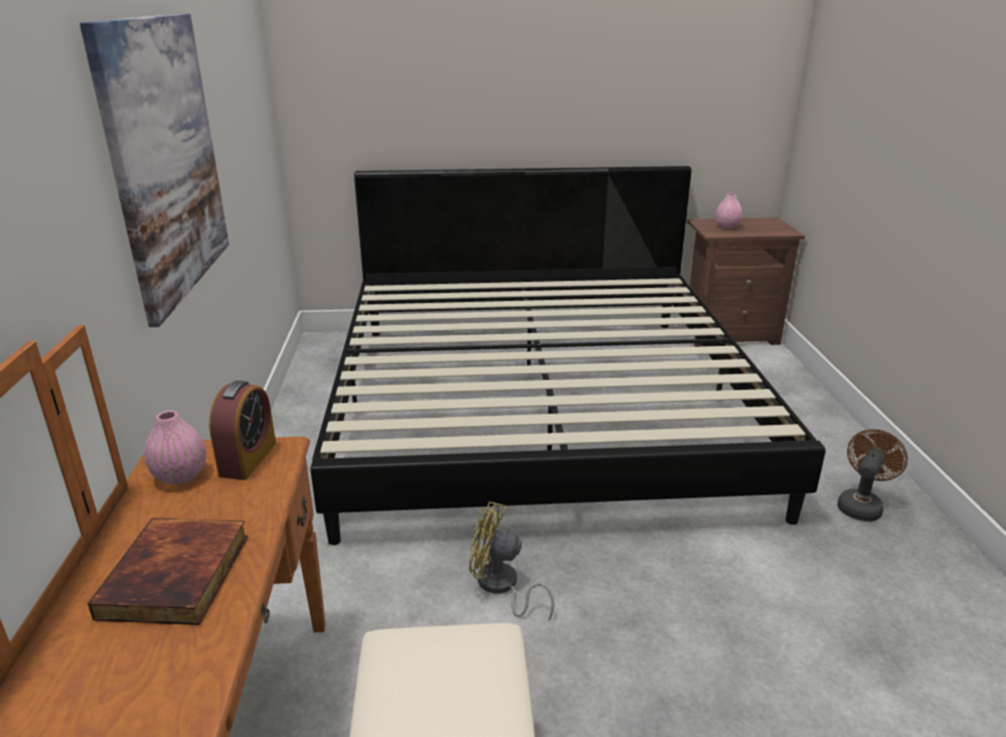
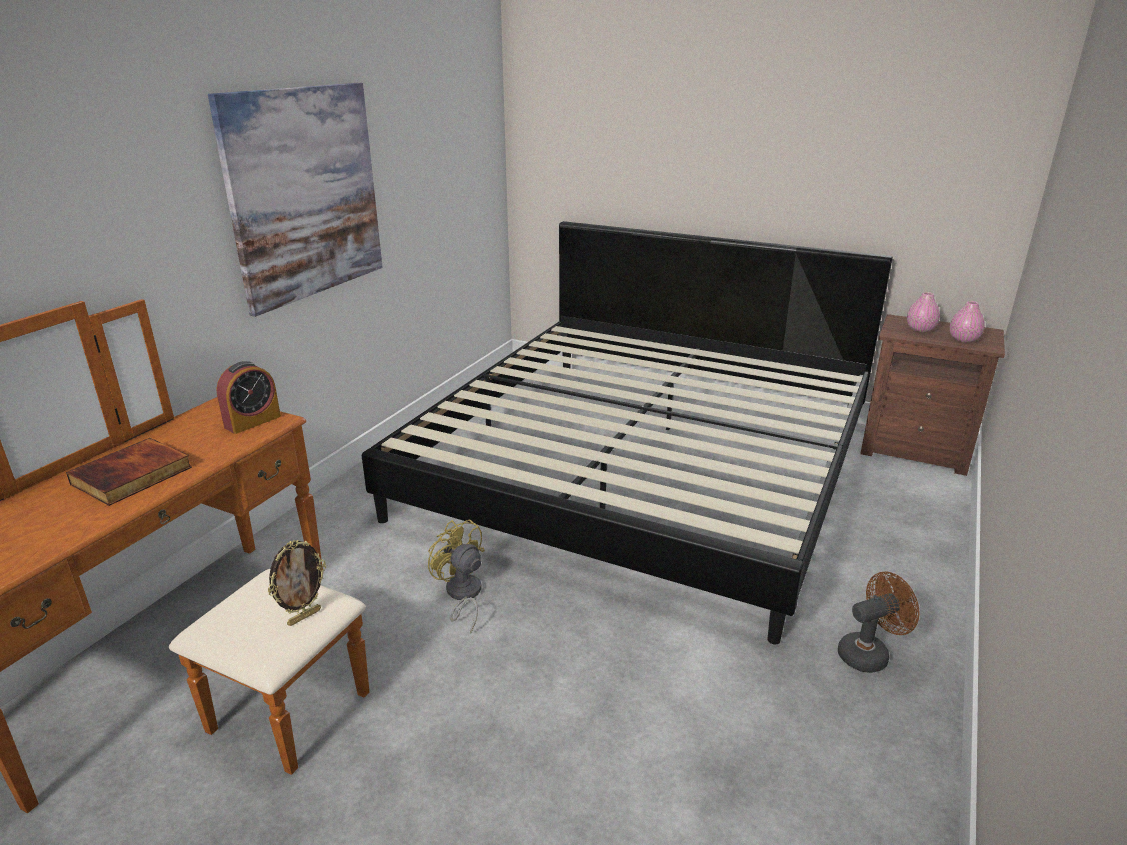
camera: 30 degrees right, 0 degrees up
(180, 476) = (206, 420): pink vase -> pink vase (963, 339)
(489, 666) = (304, 617): none -> picture frame

